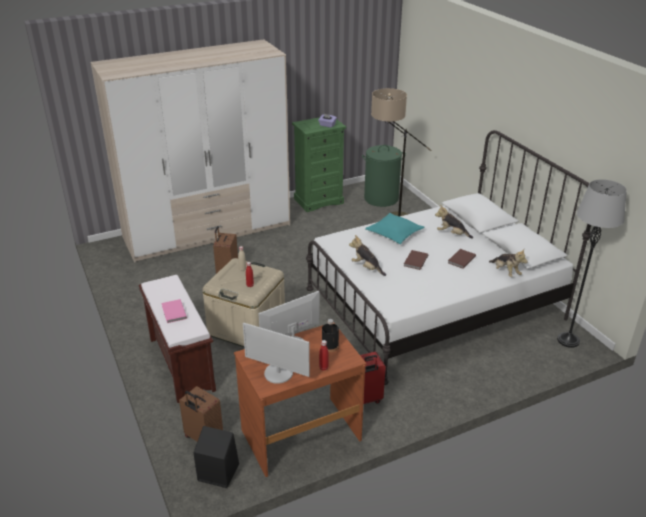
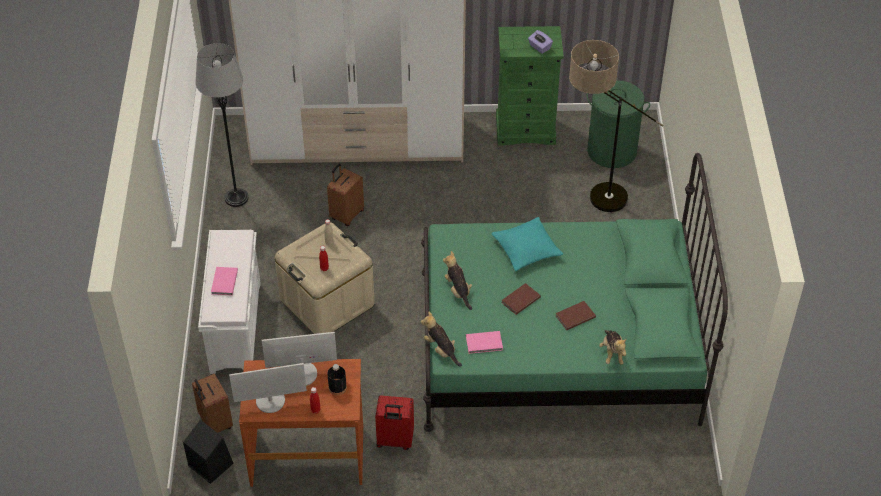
camera: 25 degrees right, 15 degrees up
(180, 363) = (235, 326): brown bench -> white bench
(278, 373) = (270, 401): monitor -> monitor turned 60 degrees counterclockwise
(413, 292) = (484, 343): none -> pink book
(434, 304) = (557, 346): white bed -> green bed
(452, 234) = (595, 273): plush toy -> plush toy (441, 350)
(568, 340) = (677, 453): grey floor lamp -> grey floor lamp (236, 198)

